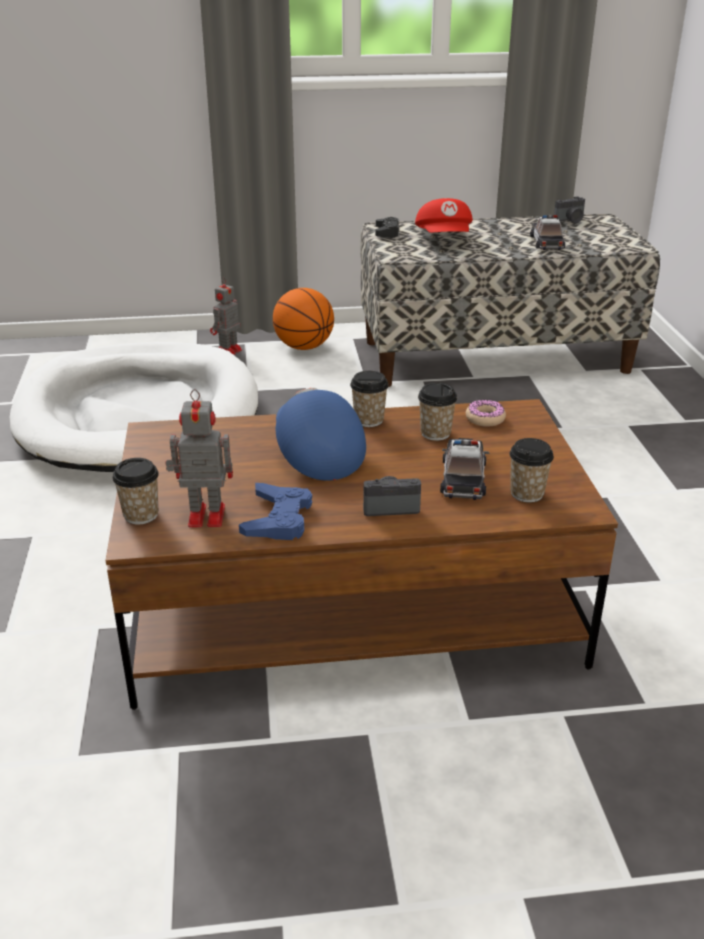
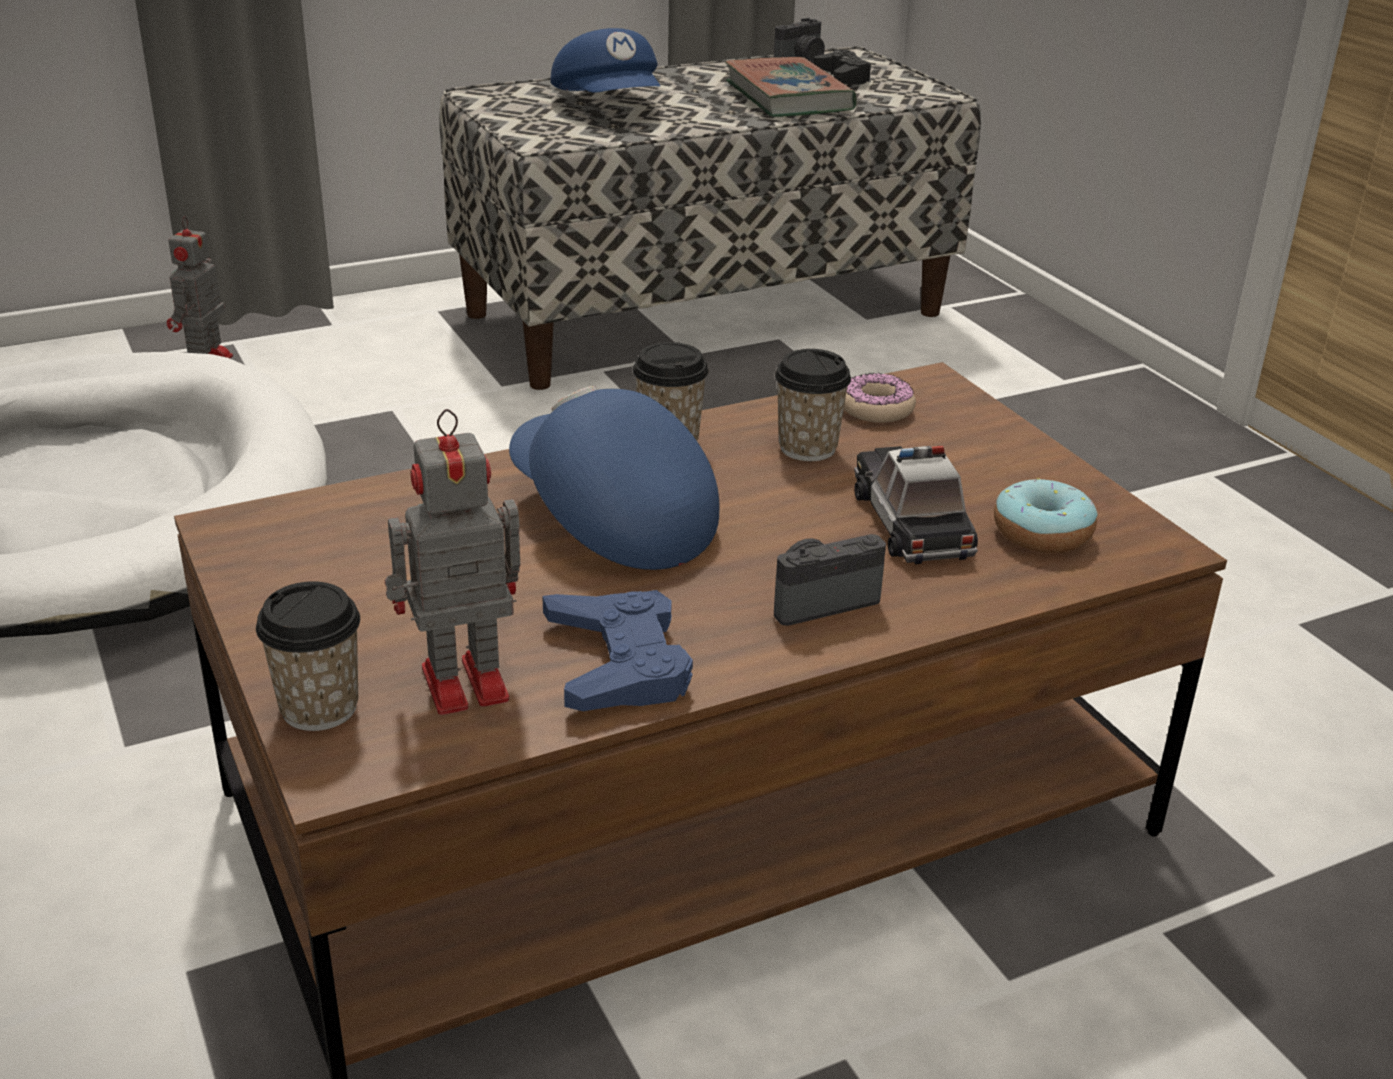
camera: 20 degrees left, 0 degrees up
(304, 347) = (352, 336): basketball -> none
(387, 233) = (499, 102): black game controller -> black game controller (842, 77)
(444, 238) = (610, 105): red cap -> blue cap
(527, 493) = (1042, 533): cup -> donut
(547, 242) = (788, 97): toy car -> book

